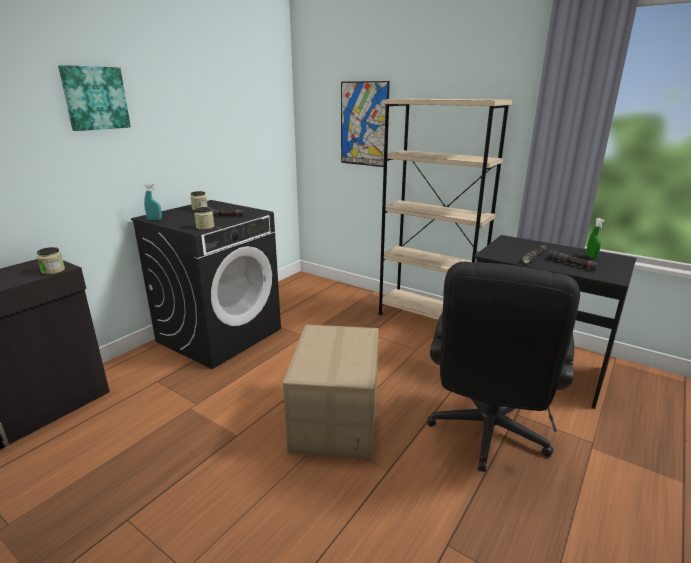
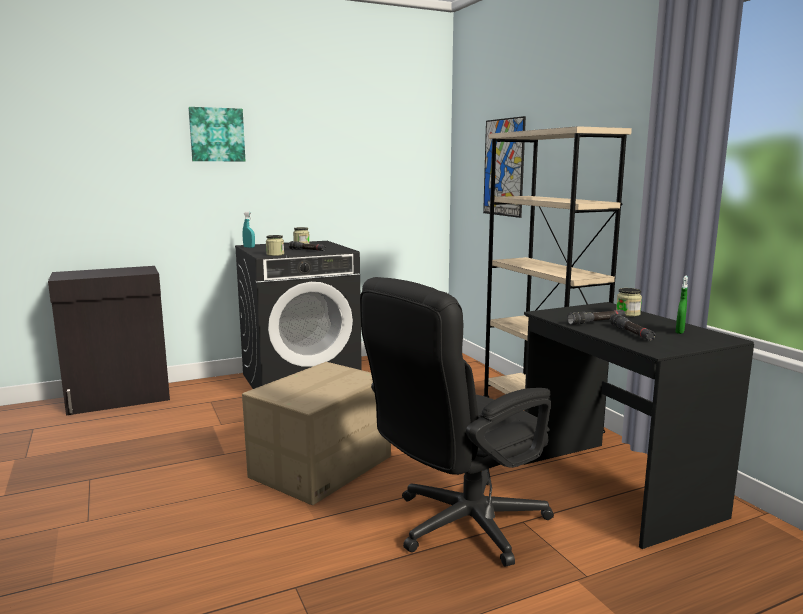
camera: 30 degrees right, 10 degrees down
(53, 270) = (138, 273): jar -> jar (628, 314)

